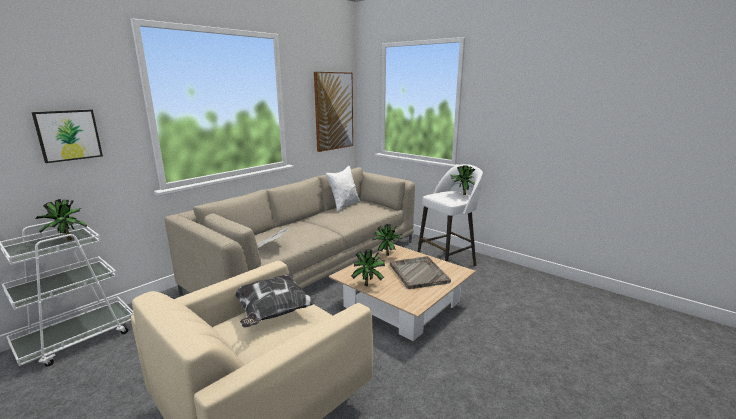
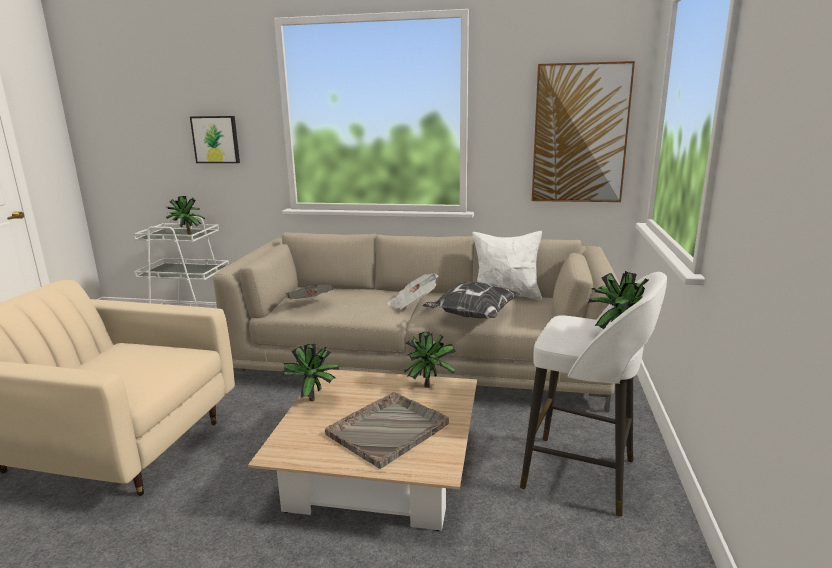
camera: 60 degrees right, 0 degrees up
(272, 313) = (150, 355): pillow -> pillow (471, 316)
(320, 224) = (412, 304): none -> newspaper

